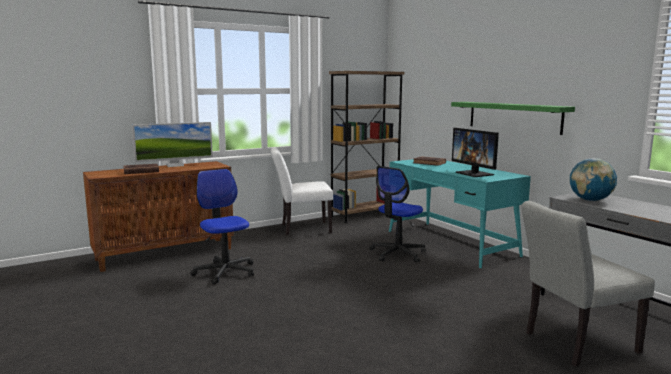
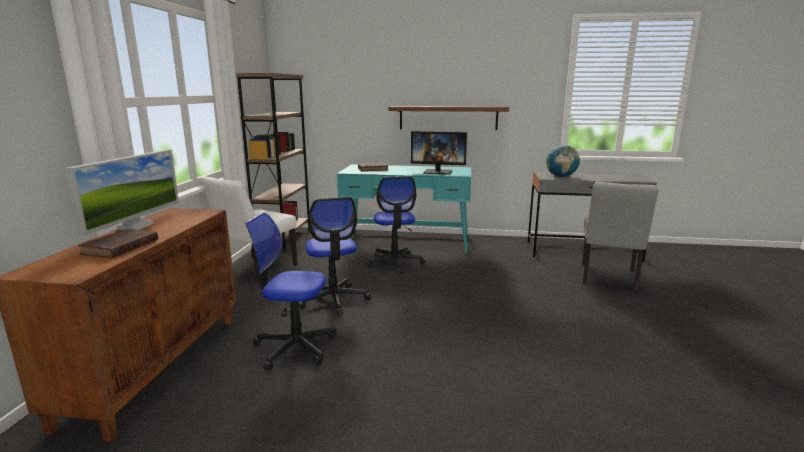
camera: 50 degrees left, 5 degrees up
(300, 259) = (334, 299): none -> office chair
(513, 117) = (448, 118): green shelf -> brown shelf

